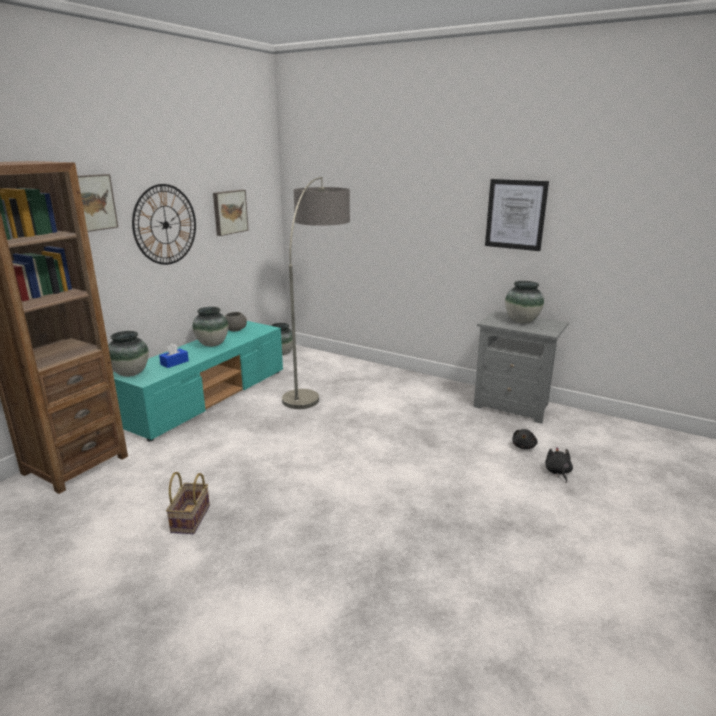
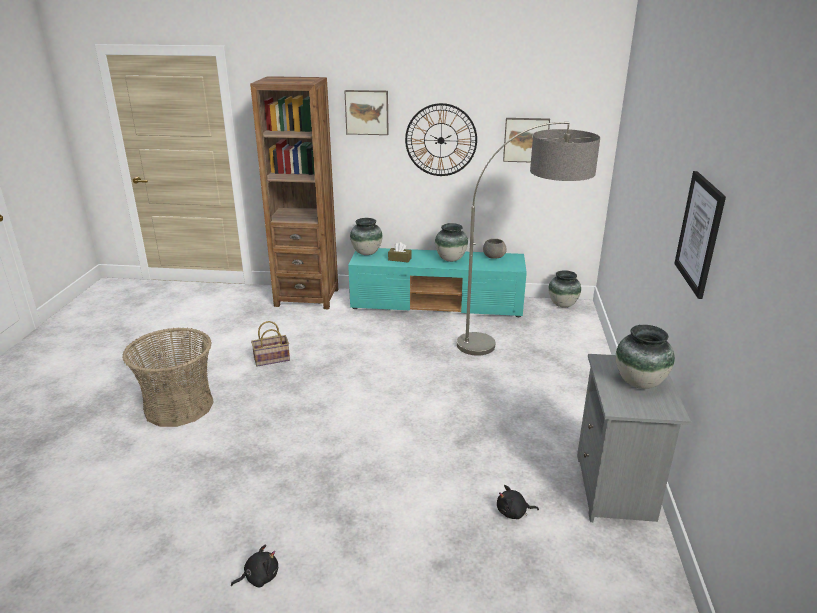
camera: 65 degrees right, 5 degrees up
(174, 363) = (399, 259): blue tissue box -> brown tissue box
(221, 623) = (179, 406): none -> basket
(557, 472) = (474, 549): black plush toy -> black plush toy (259, 577)

